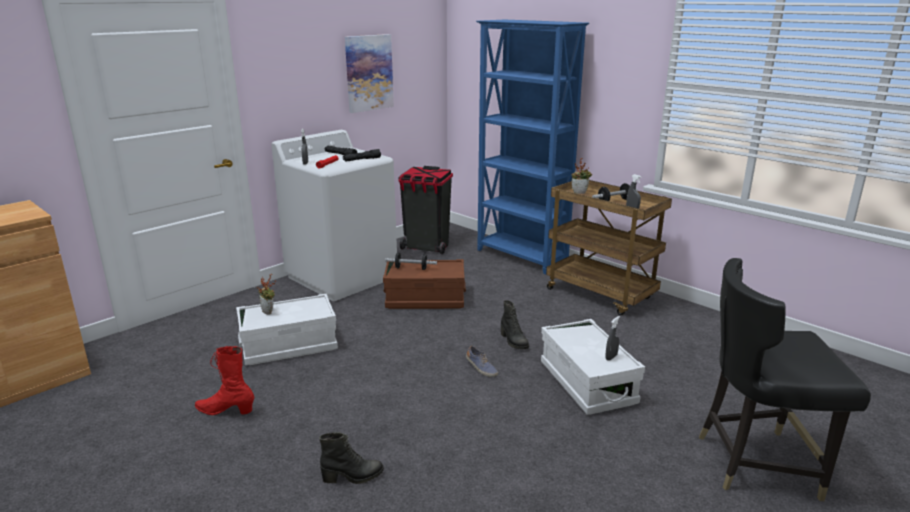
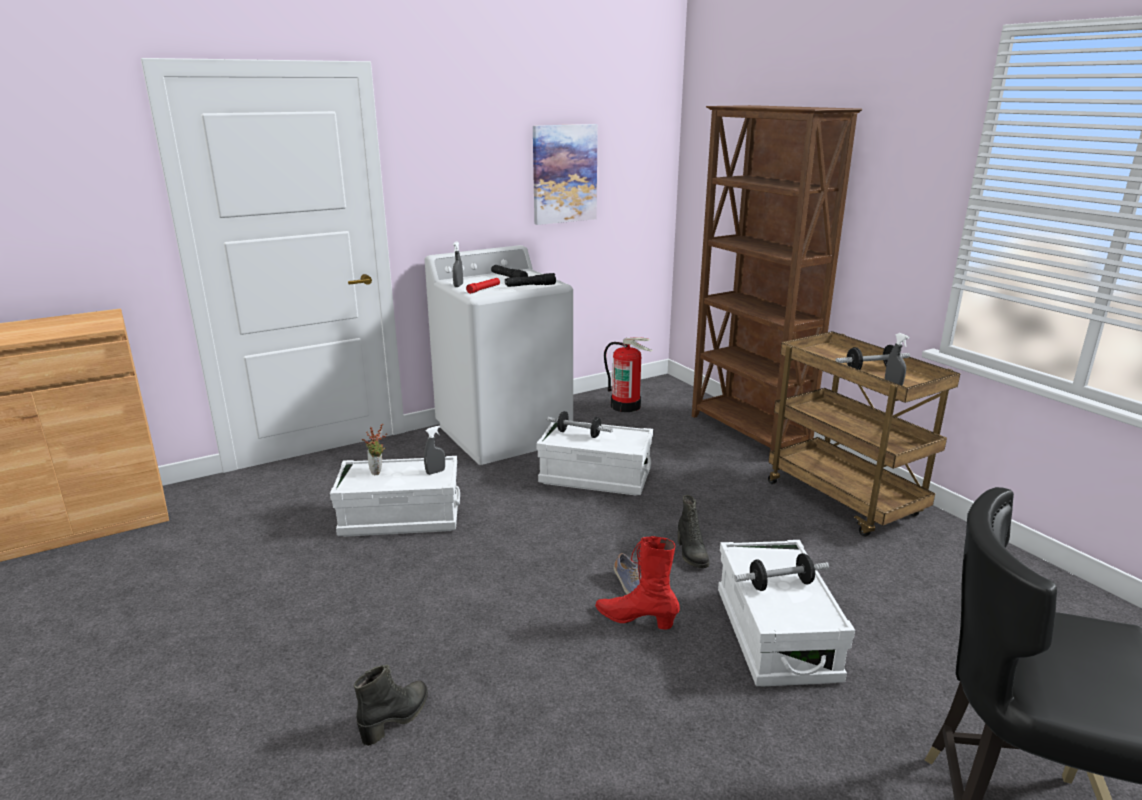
camera: 15 degrees right, 0 degrees up
(226, 411) = (288, 593): red boot -> red boot (636, 619)
(353, 477) = (396, 718): black boot -> black boot turned 60 degrees counterclockwise
(425, 299) = (595, 477): brown storage box -> white storage box
(426, 247) = (626, 406): black trash can -> fire extinguisher
(521, 257) = (748, 432): blue bookcase -> brown bookcase
(580, 192) = (825, 352): potted plant -> none
(589, 347) = (780, 584): none -> dumbbell
(611, 357) = (807, 606): grey spray bottle -> grey spray bottle (435, 472)

